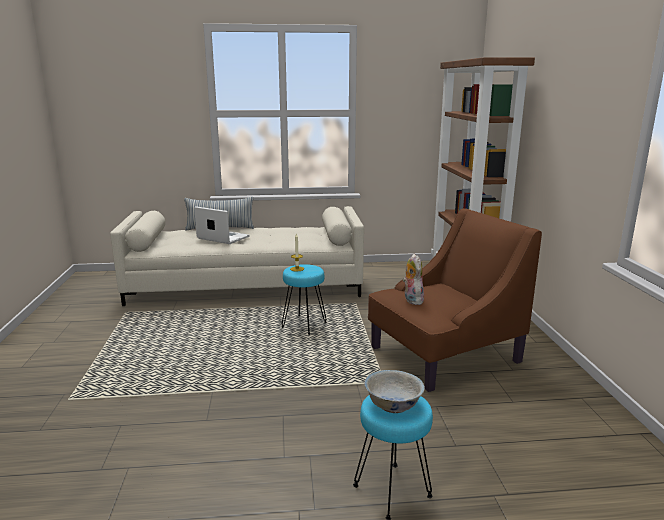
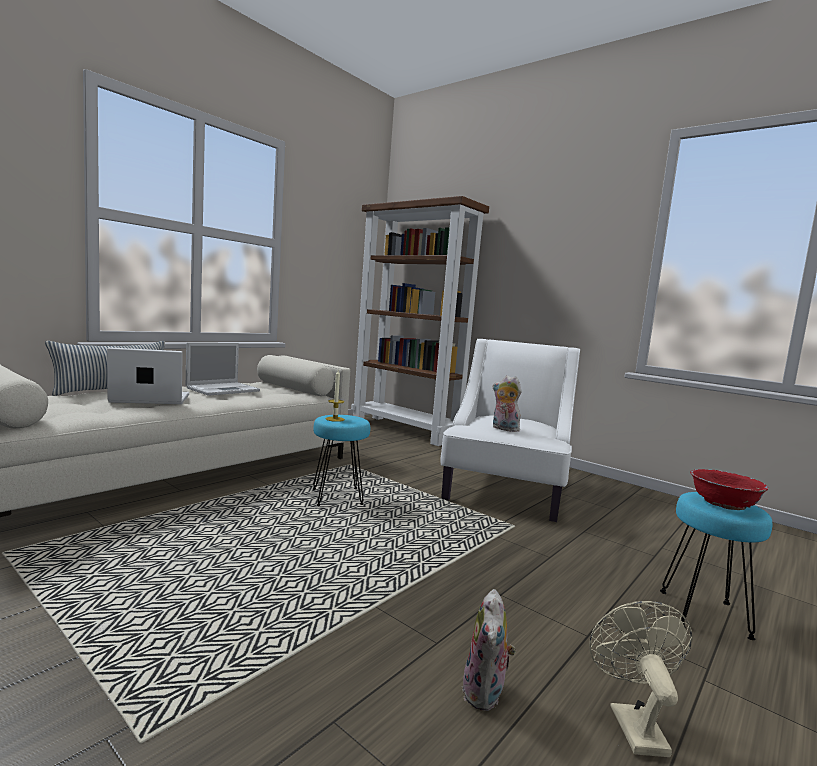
camera: 45 degrees left, 10 degrees down
(184, 449) = (485, 694): none -> plush toy
(218, 497) = (632, 723): none -> beige fan
(280, 233) = (224, 389): none -> laptop
(393, 404) = (723, 504): white bowl -> red bowl
(443, 354) = (505, 489): brown armchair -> white armchair

